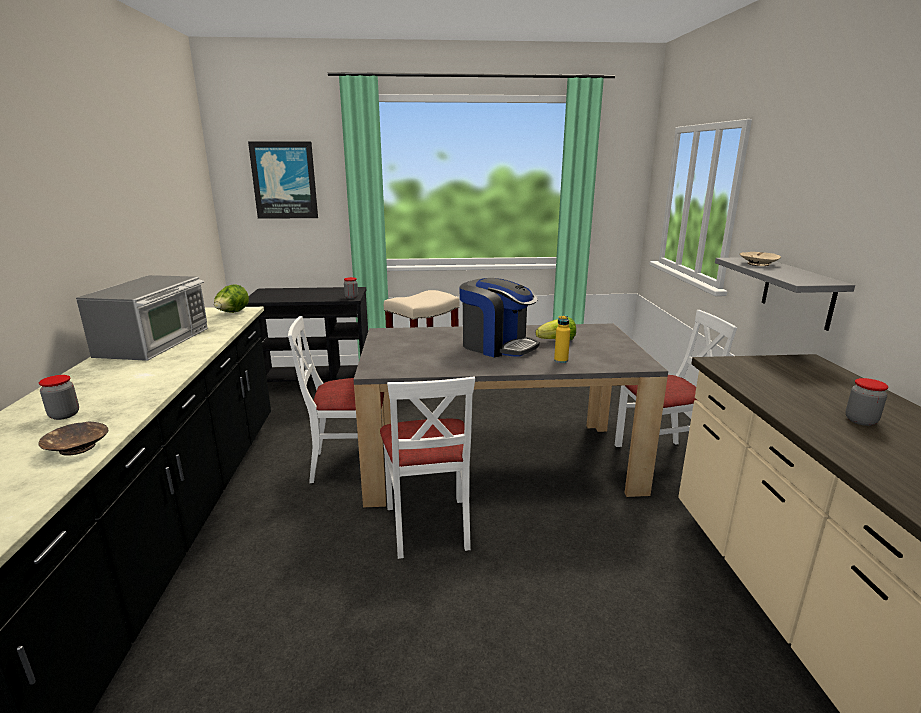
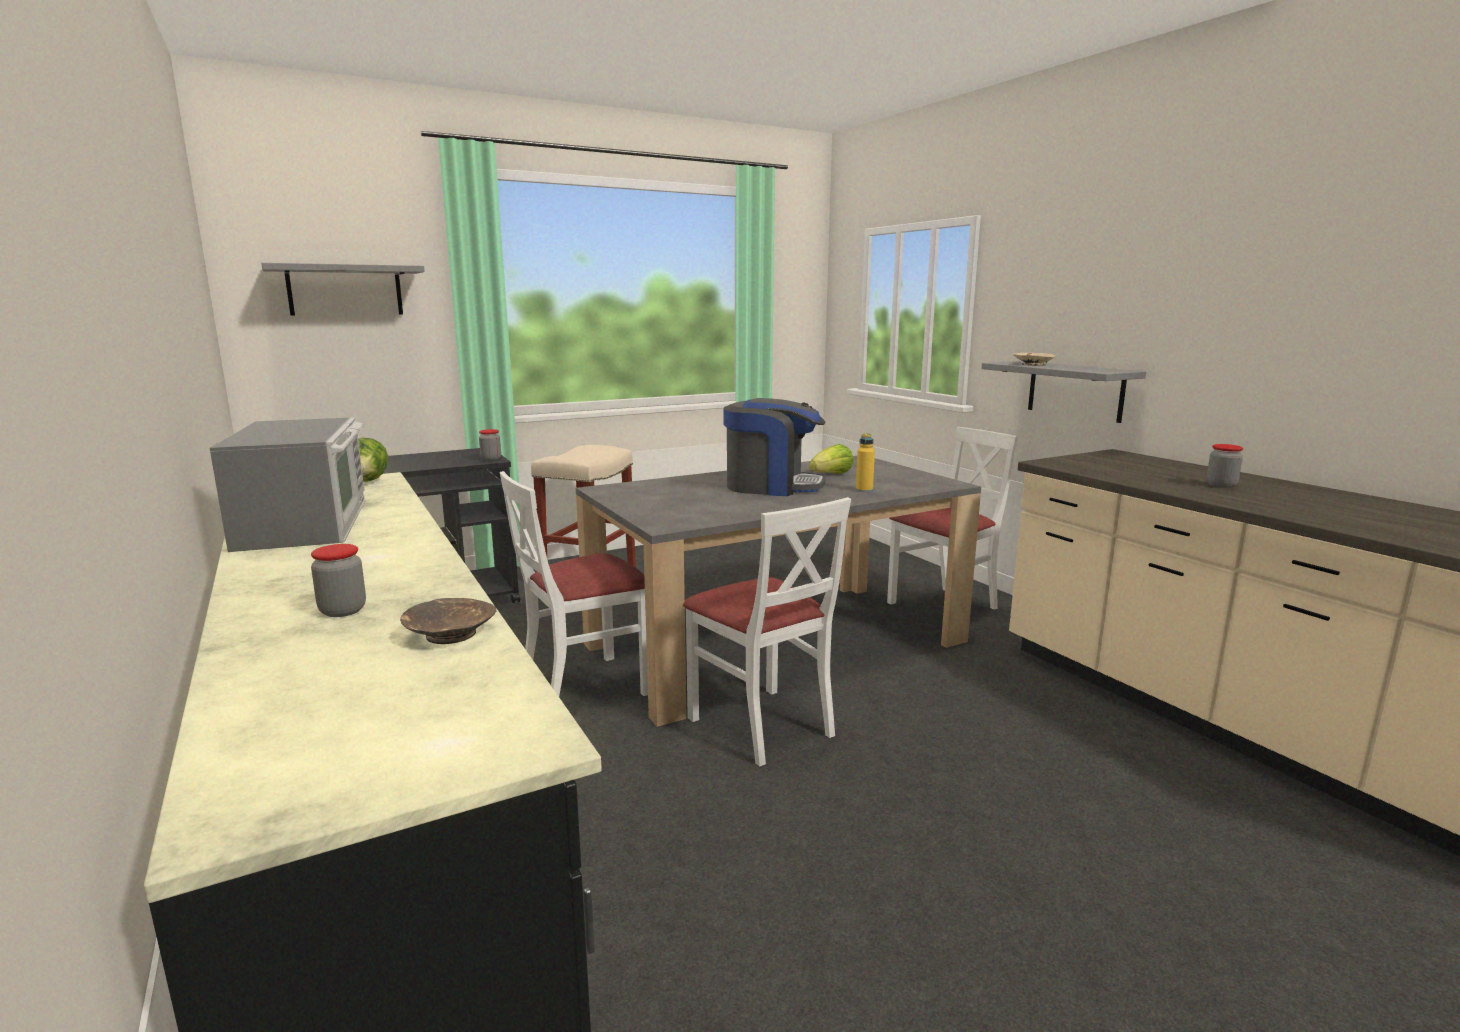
camera: 25 degrees left, 5 degrees down
(284, 180) = (345, 290): picture -> grey shelf

